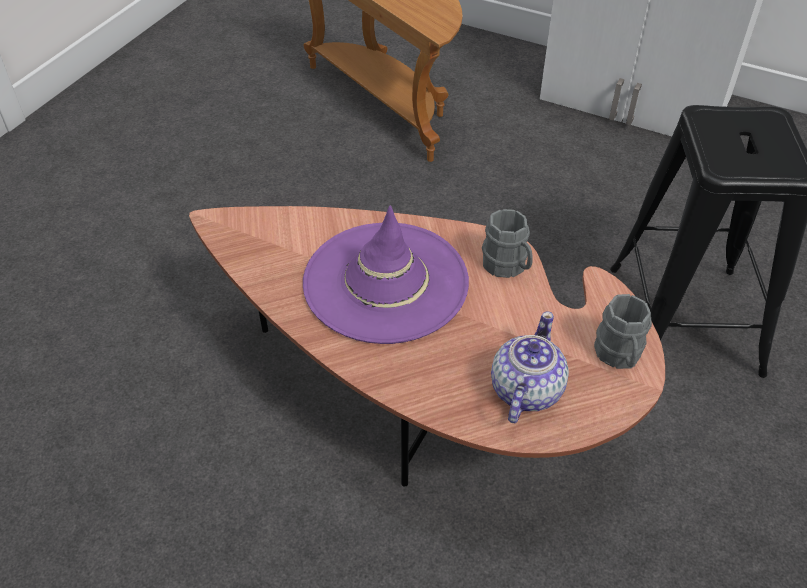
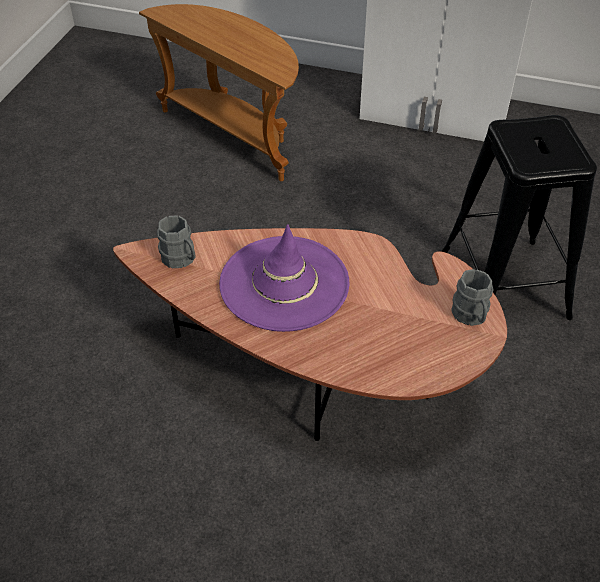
camera: 10 degrees left, 0 degrees up
(507, 267) = (375, 260): grey mug -> grey mug (181, 259)
(525, 391) = (408, 351): teapot -> none

